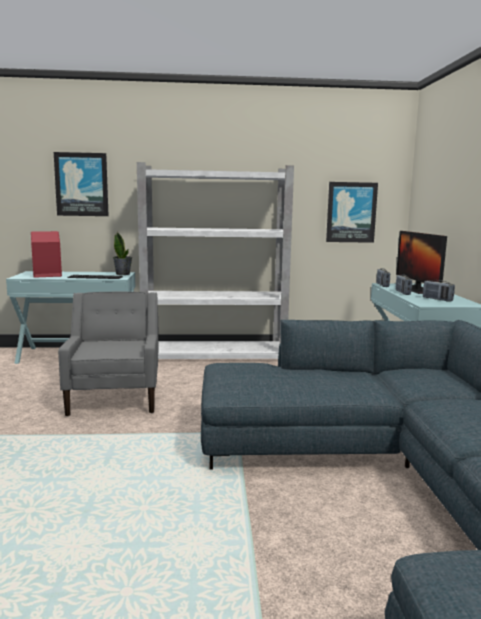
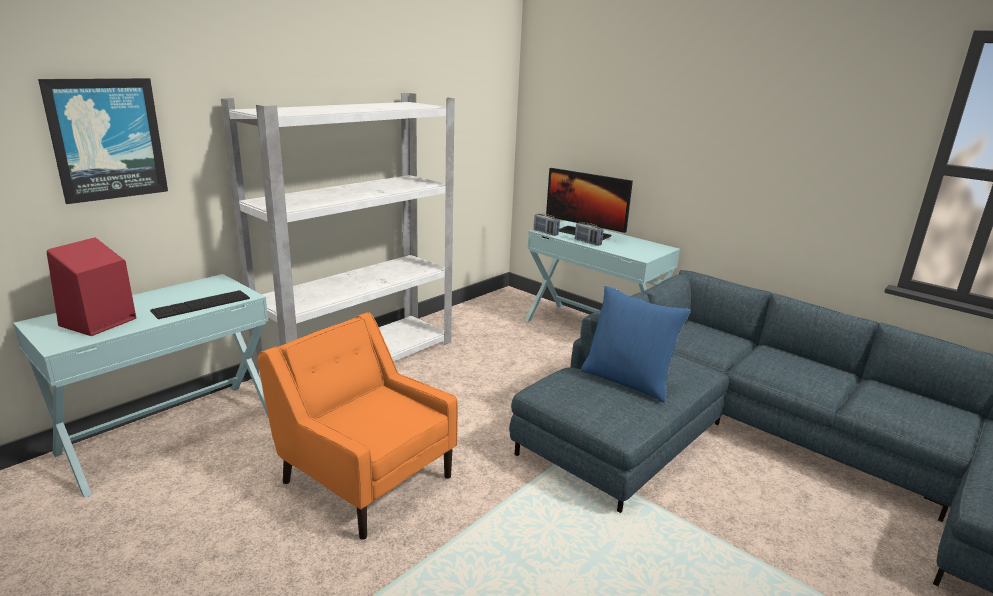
camera: 45 degrees left, 10 degrees up
(115, 397) = (365, 477): grey armchair -> orange armchair
(123, 274) = (222, 284): potted plant -> none
(289, 377) = (628, 380): none -> blue pillow
(351, 212) = (470, 142): picture -> none
(437, 299) = (631, 246): radio -> none

